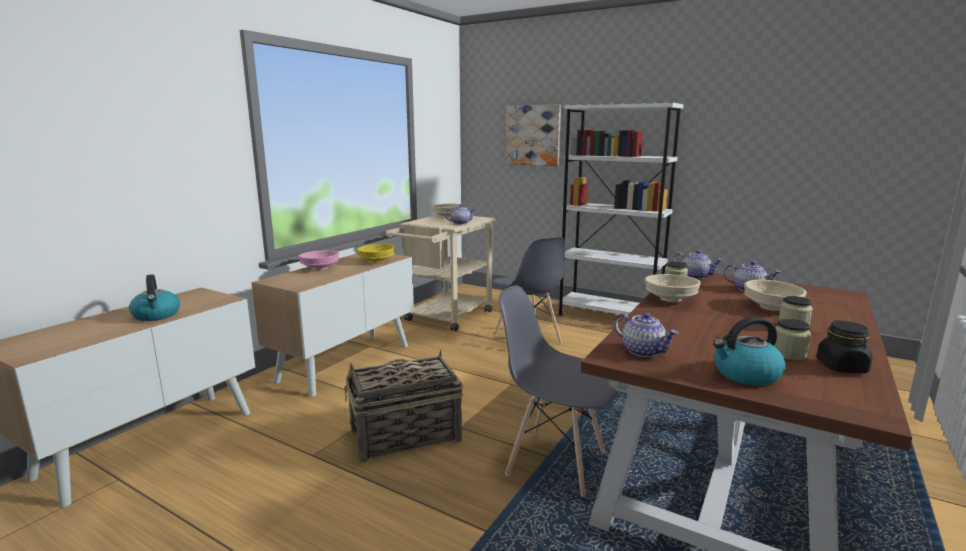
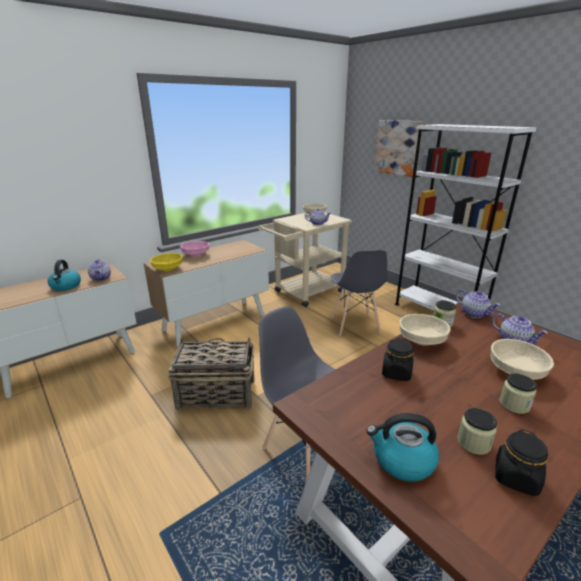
camera: 20 degrees right, 10 degrees up
(377, 261) = (239, 252): yellow bowl -> yellow bowl (168, 269)
(643, 351) = (335, 404): teapot -> teapot (101, 278)
(673, 323) = (396, 373): none -> black jar

